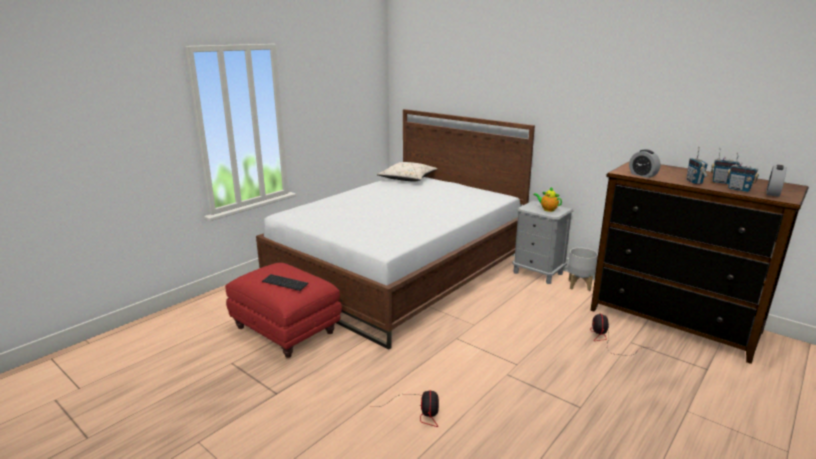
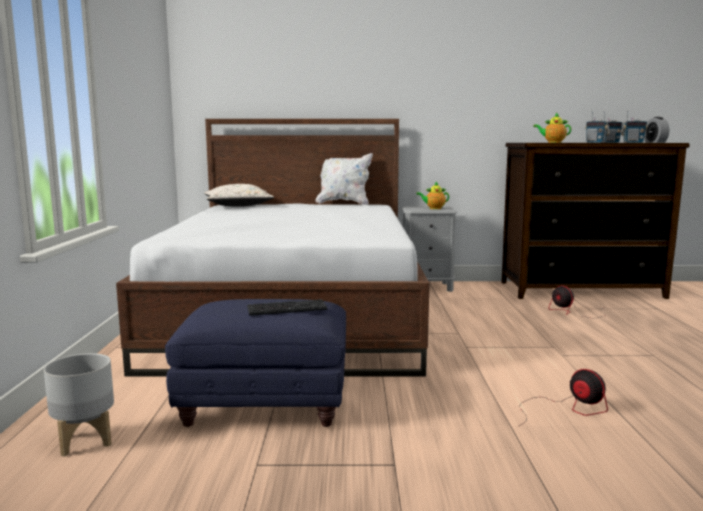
camera: 40 degrees left, 10 degrees down
(286, 331) = (267, 404): red ottoman -> blue ottoman
(484, 189) = (343, 203): none -> white pillow
(579, 285) = (476, 286): grey planter -> grey planter (86, 440)
(642, 175) = (553, 142): alarm clock -> teapot

